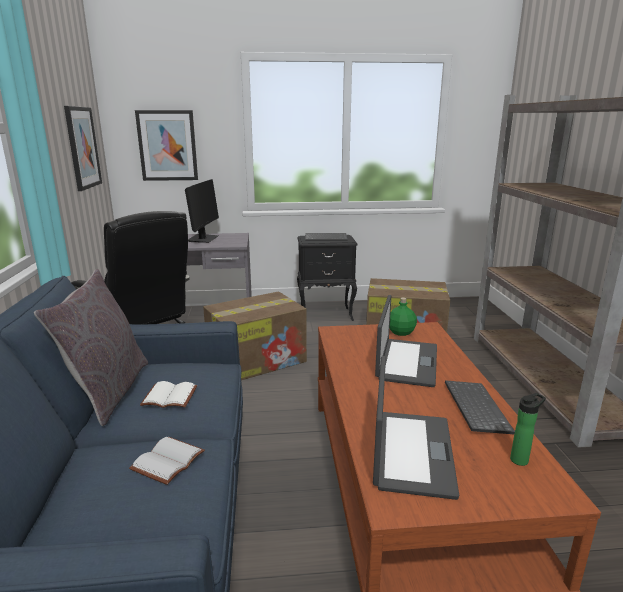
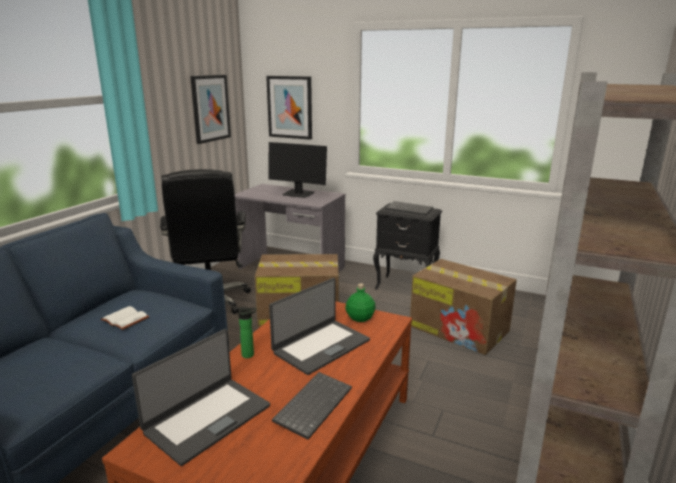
camera: 30 degrees right, 0 degrees up
(108, 391) = (101, 304): grey pillow -> none
(168, 462) = (66, 363): white book -> none
(203, 239) = (298, 194): monitor -> monitor turned 75 degrees clockwise
(521, 459) = (278, 461): bottle -> bottle (250, 355)

